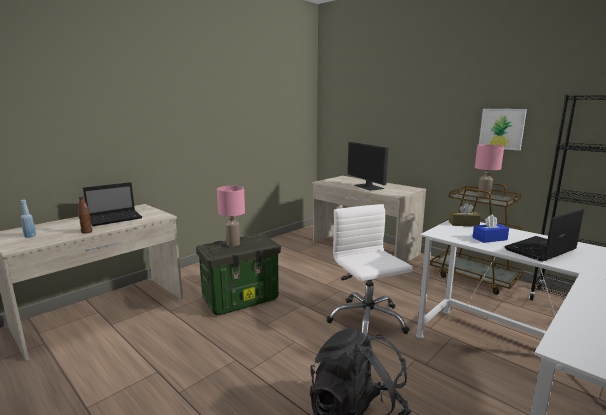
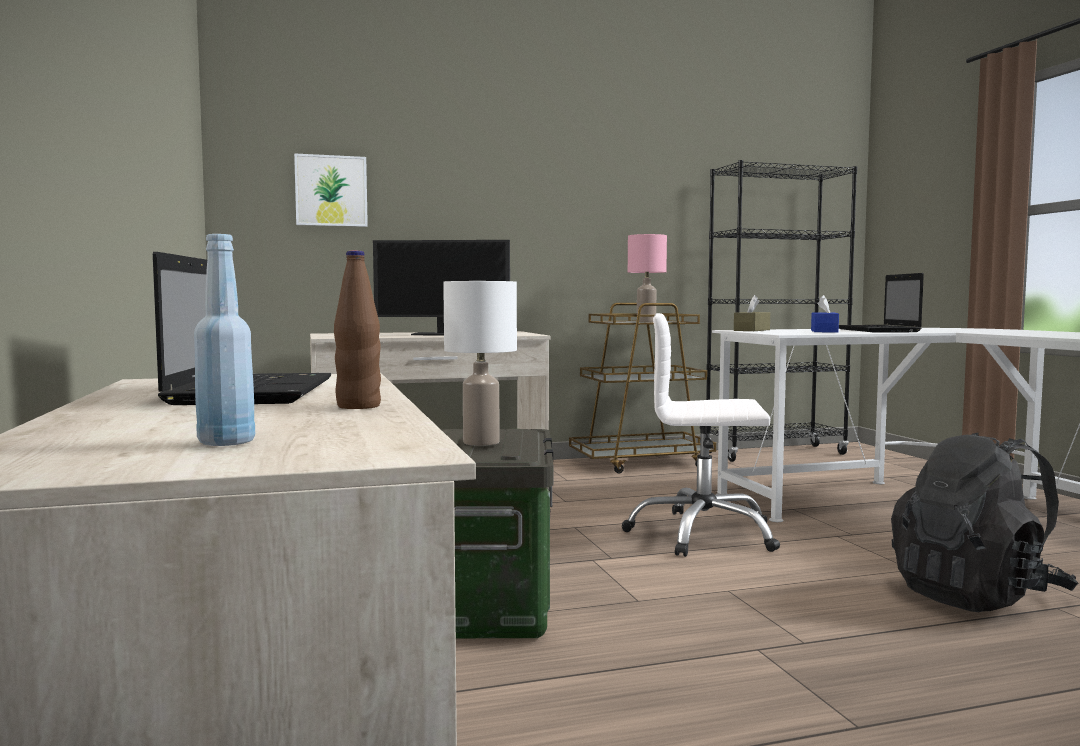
camera: 60 degrees left, 10 degrees down
(232, 244) = (480, 442): pink table lamp -> white table lamp
(501, 129) = (626, 216): picture -> picture (331, 191)

